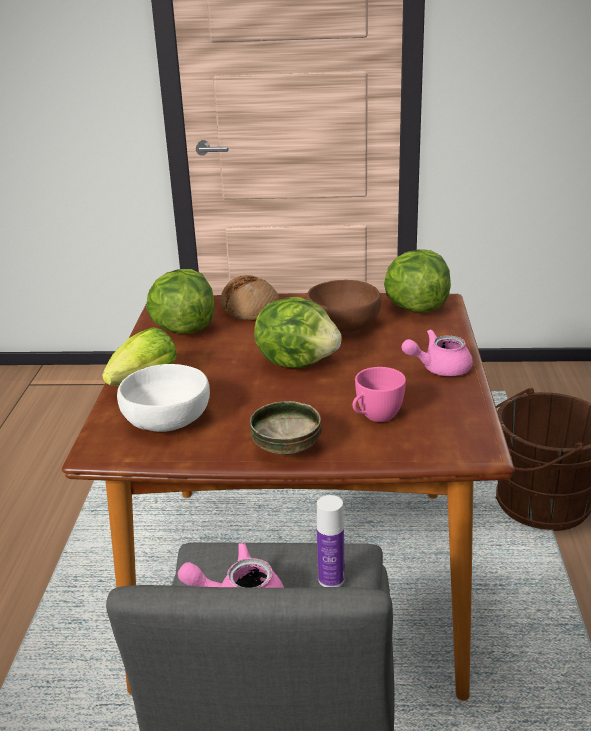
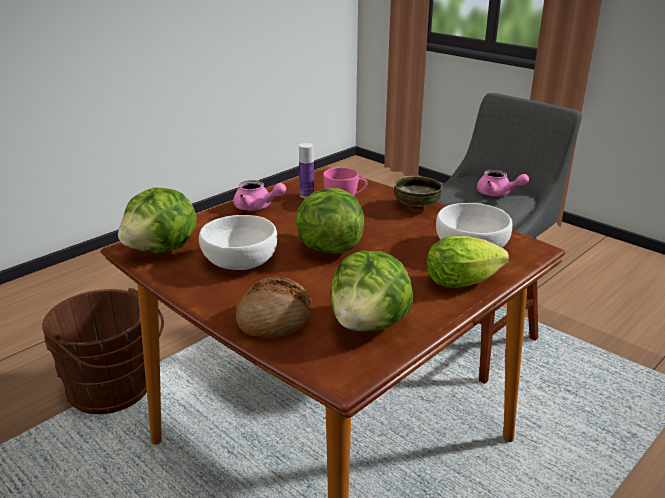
camera: 140 degrees left, 0 degrees up
(331, 579) = (450, 187): bottle -> bottle (307, 195)
(342, 324) = (241, 262): brown bowl -> white bowl

